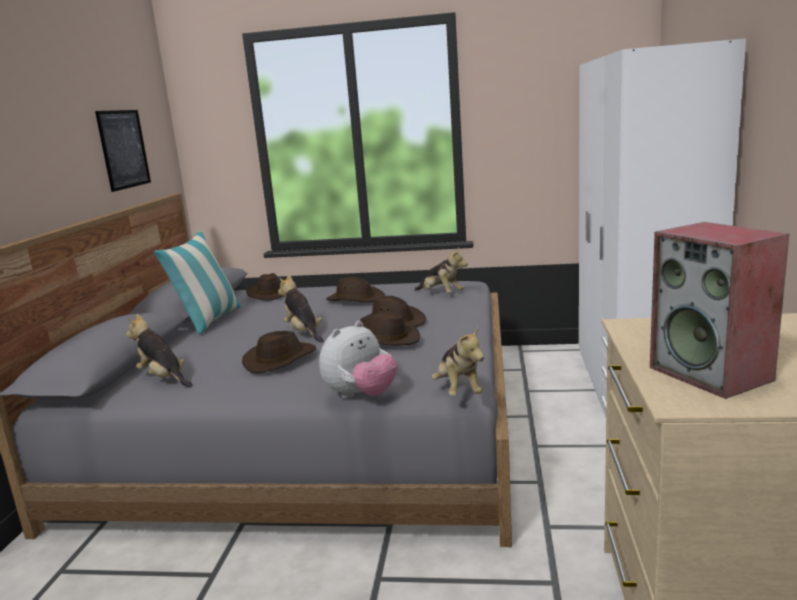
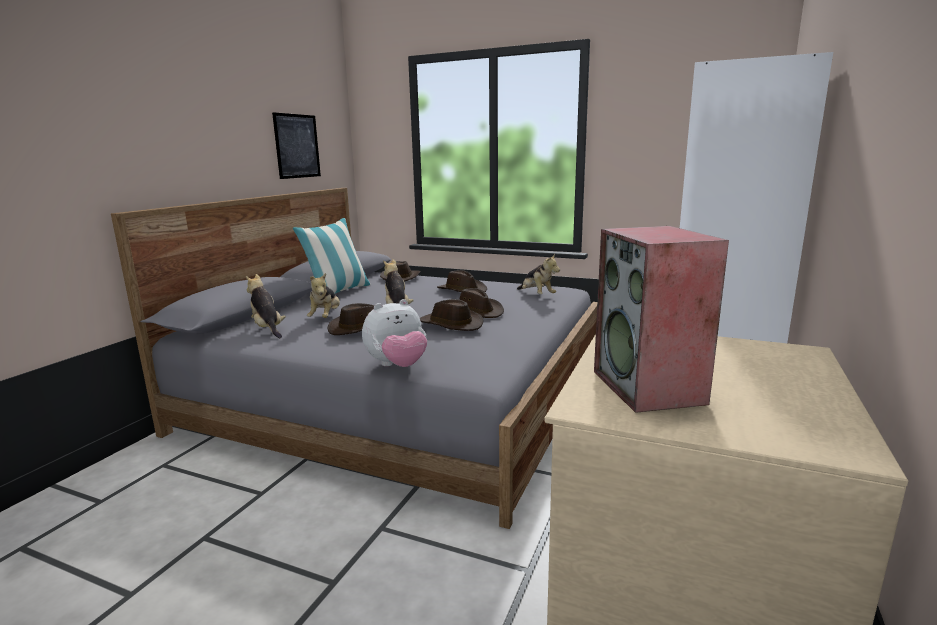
camera: 15 degrees right, 0 degrees up
(458, 391) = (478, 375): plush toy -> plush toy (325, 317)

